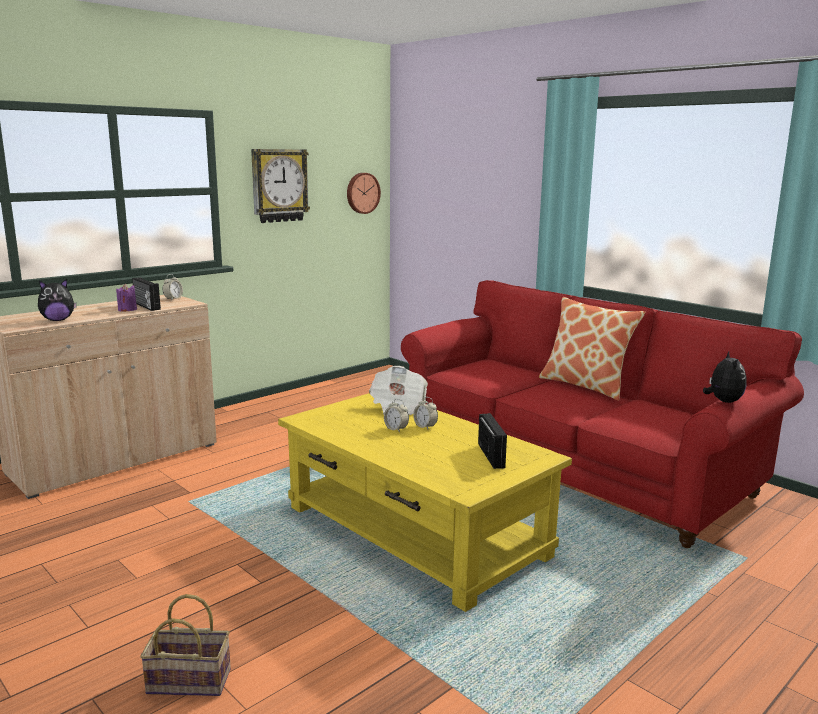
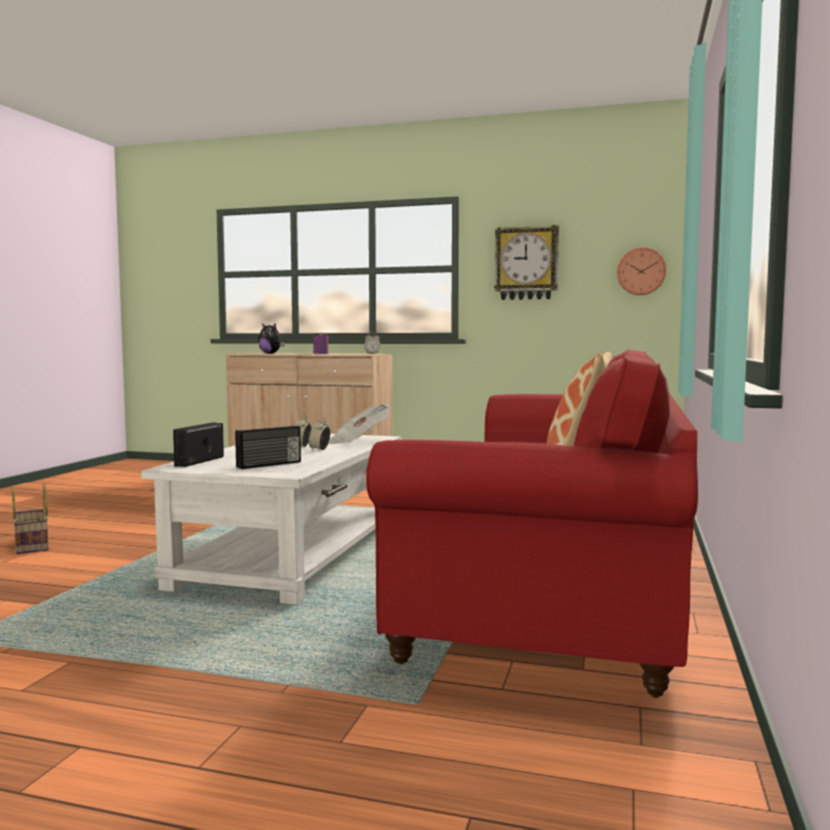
camera: 60 degrees right, 10 degrees down
(146, 306) = (338, 354): radio -> radio (198, 461)
(415, 531) = (292, 555): yellow coffee table -> white coffee table
(723, 401) = (428, 439): plush toy -> none

